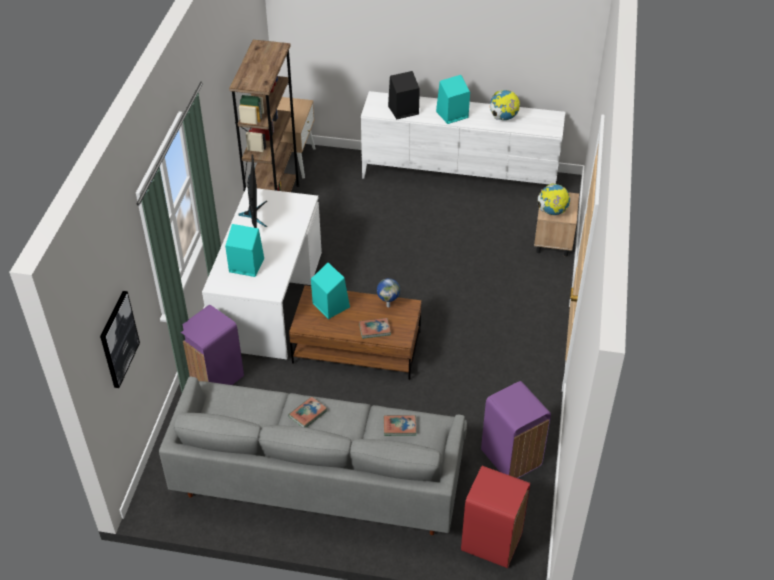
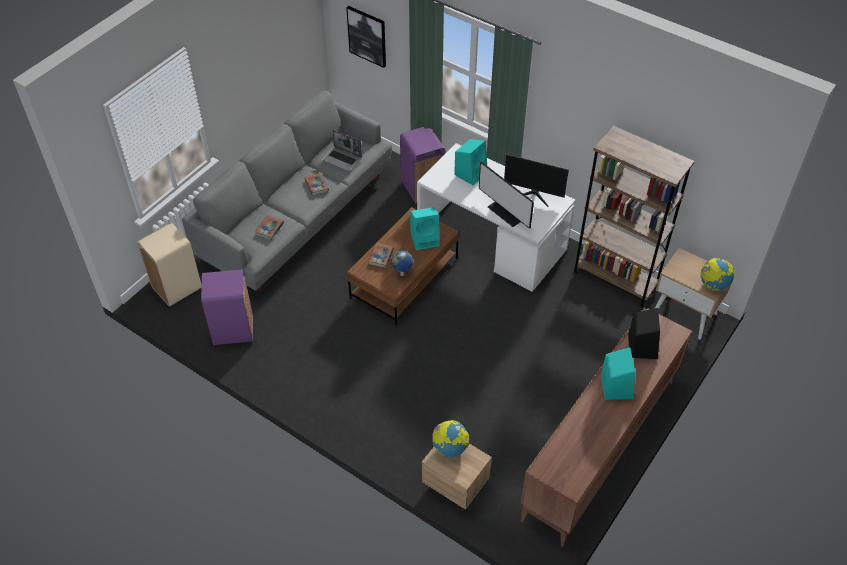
camera: 115 degrees right, 5 degrees up
(251, 408) = (342, 159): none -> laptop
(291, 225) = (506, 213): none -> monitor
(460, 176) = (600, 449): white cabinet -> brown cabinet
(491, 542) = (177, 288): red trash can -> beige trash can
(503, 118) = (590, 432): globe -> globe (713, 285)

